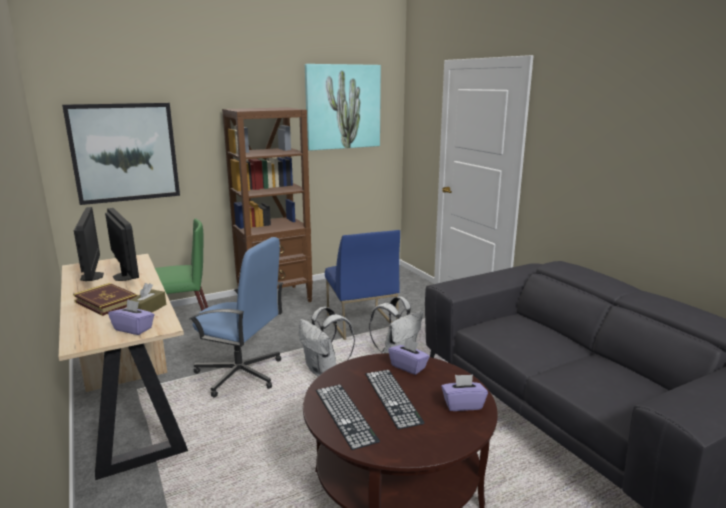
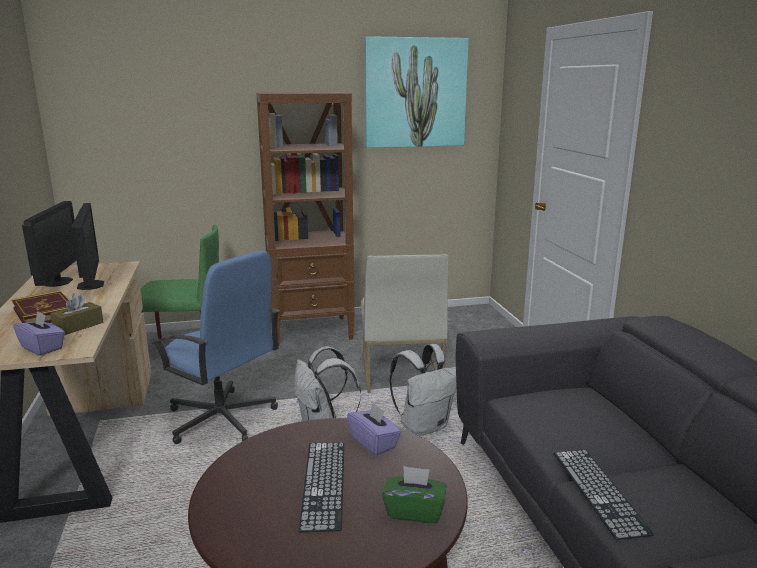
camera: 15 degrees right, 0 degrees up
(124, 152) = (140, 142): picture -> none
(345, 414) = (245, 497): keyboard -> keyboard (599, 491)
(360, 322) = (400, 373): blue chair -> white chair
(462, 404) = (414, 511): purple tissue box -> green tissue box

